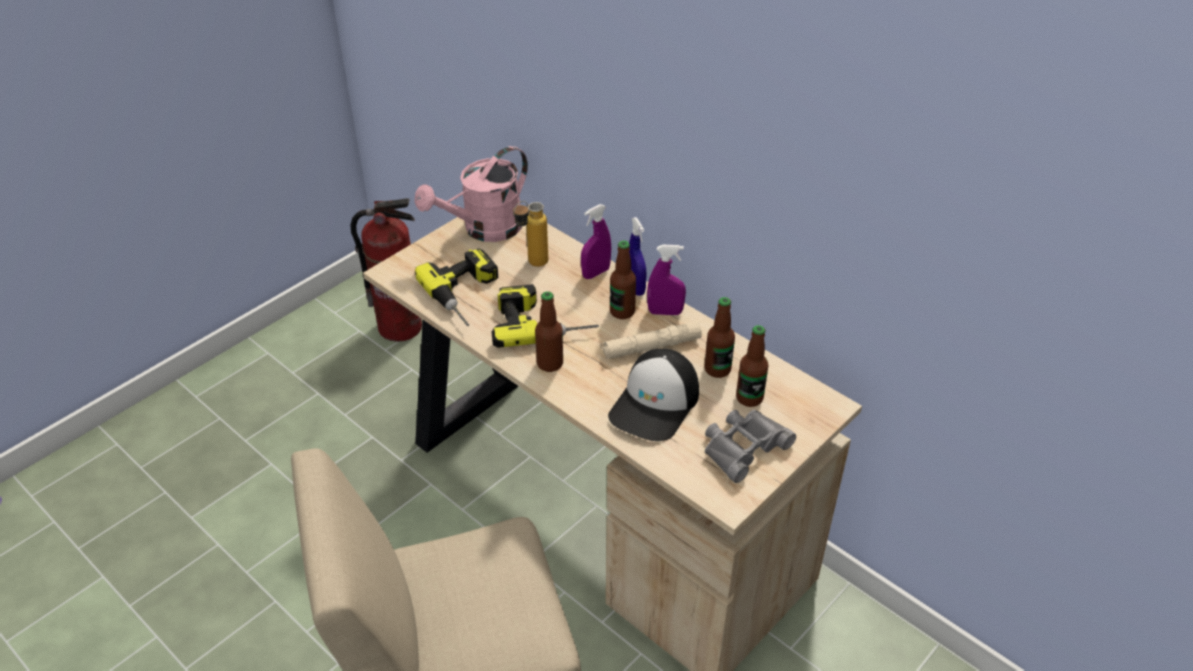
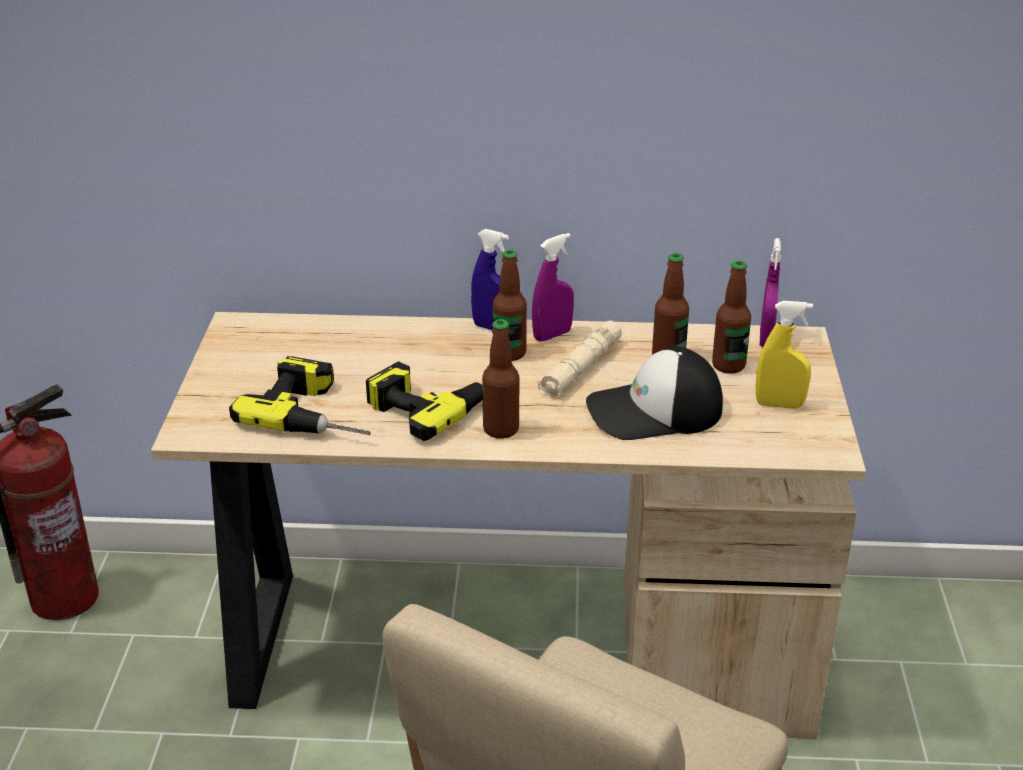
camera: 40 degrees left, 10 degrees down
(484, 230) = (250, 348): pink watering can -> none
(531, 265) = (353, 356): bottle -> none
(596, 273) = (434, 333): purple spray bottle -> purple spray bottle (766, 339)
(655, 404) = (654, 411): cap -> cap turned 90 degrees clockwise
(743, 447) = (779, 405): grey binoculars -> yellow spray bottle

